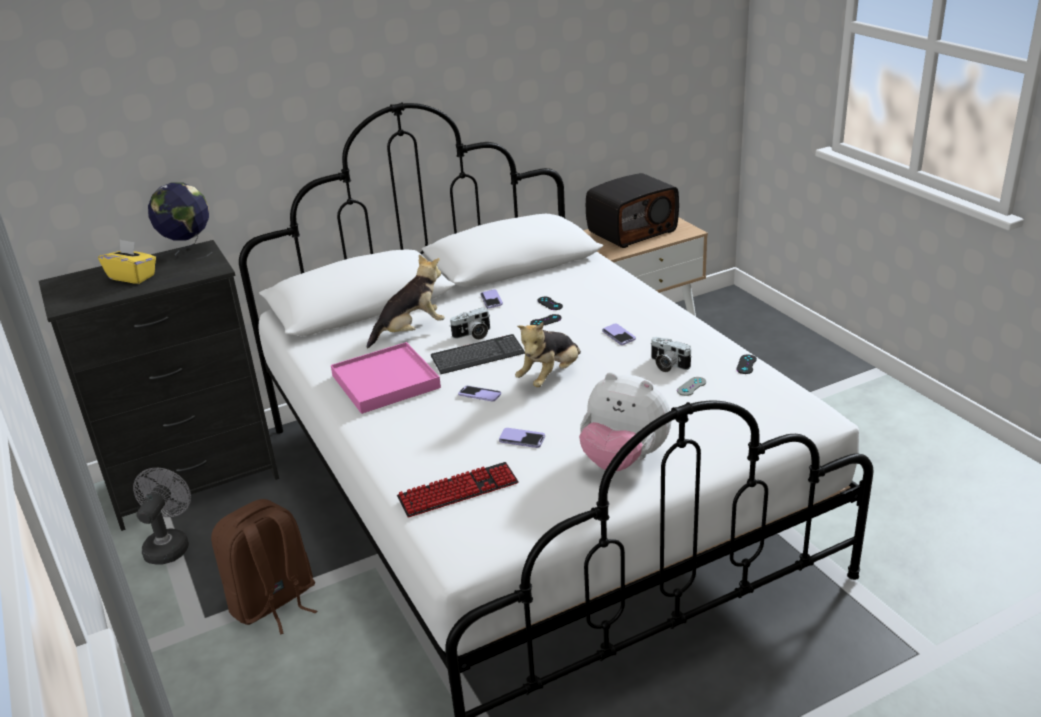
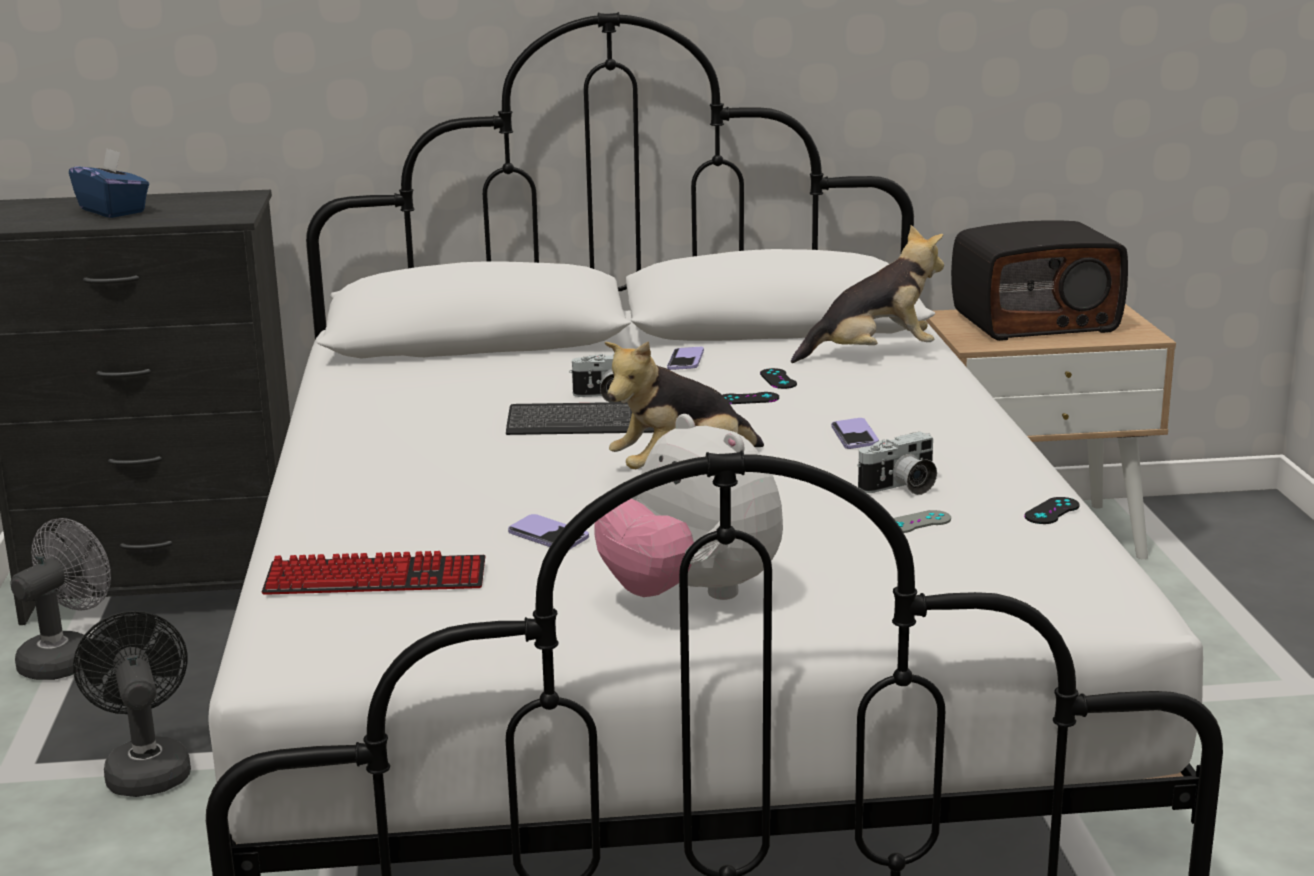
camera: 20 degrees right, 10 degrees down
(133, 277) = (113, 211): yellow tissue box -> blue tissue box
(188, 252) = (219, 197): globe -> none
(273, 602) = (146, 769): brown backpack -> black fan
(385, 382) = (412, 429): pink tray -> none
(411, 331) = (517, 378): plush toy -> plush toy (873, 355)
(479, 395) = (540, 469): phone -> none
(667, 365) = (901, 488): camera -> camera turned 90 degrees counterclockwise

